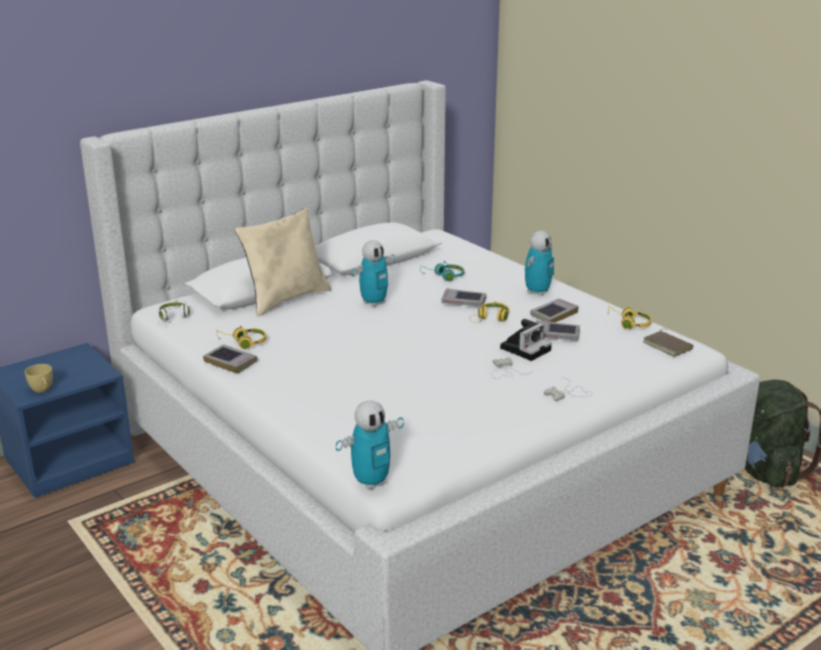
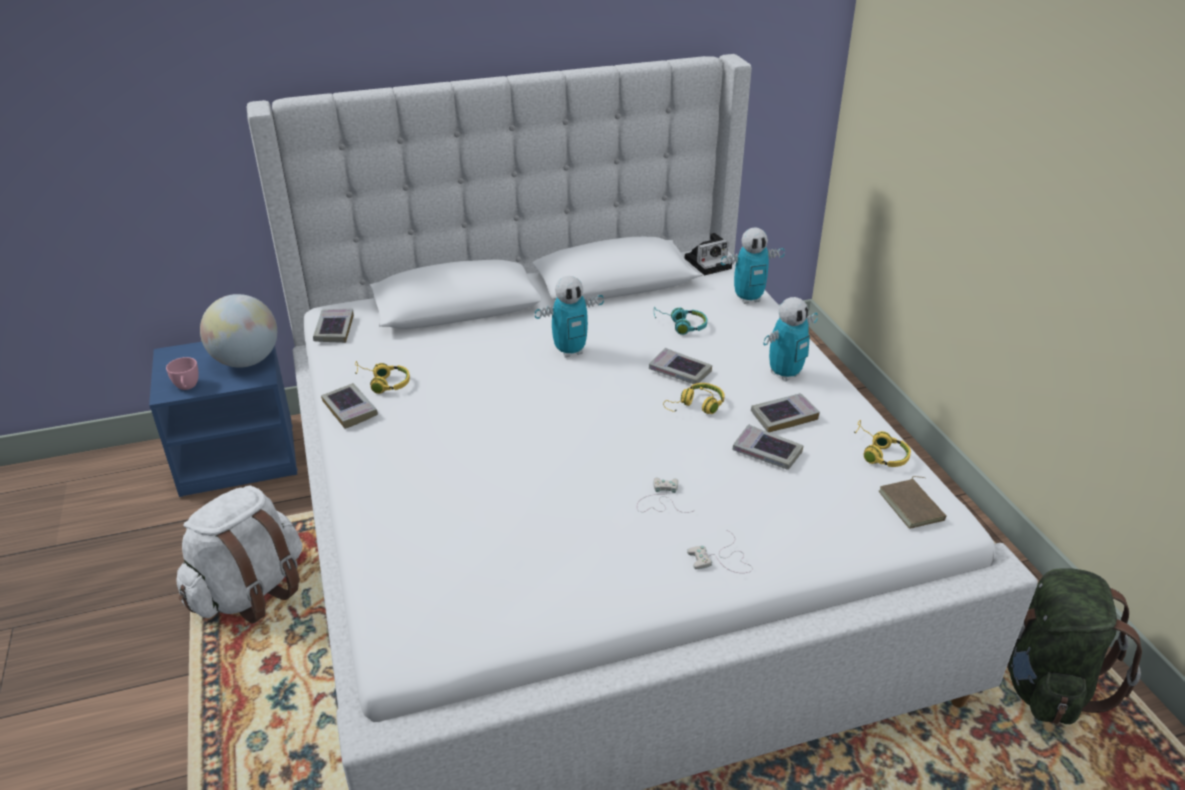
camera: 20 degrees right, 10 degrees up
(42, 390) = (187, 387): yellow cup -> pink cup
(82, 365) = (246, 361): none -> globe
(148, 546) = (250, 591): none -> white backpack
(173, 318) = (334, 329): white headphones -> book
(286, 299) = (474, 325): beige pillow -> none
(371, 482) = (378, 647): toy robot -> toy robot (748, 299)
(526, 348) = (712, 466): camera -> camera (709, 262)

